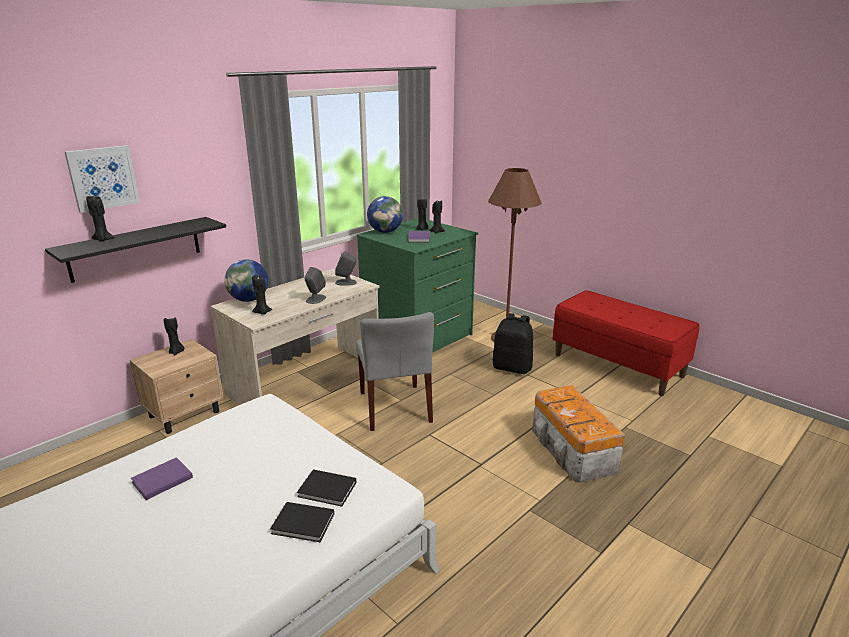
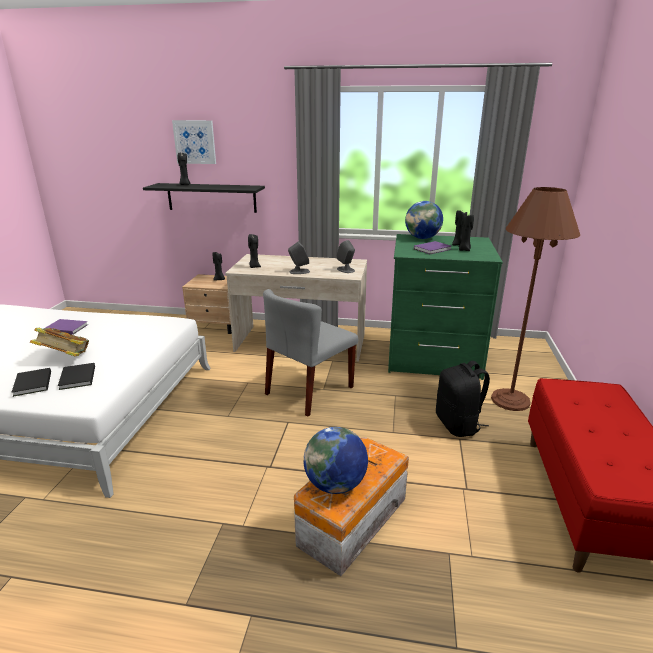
camera: 55 degrees right, 0 degrees up
(249, 300) = (269, 258): globe -> globe (335, 484)
(261, 492) = (65, 358): none -> book

